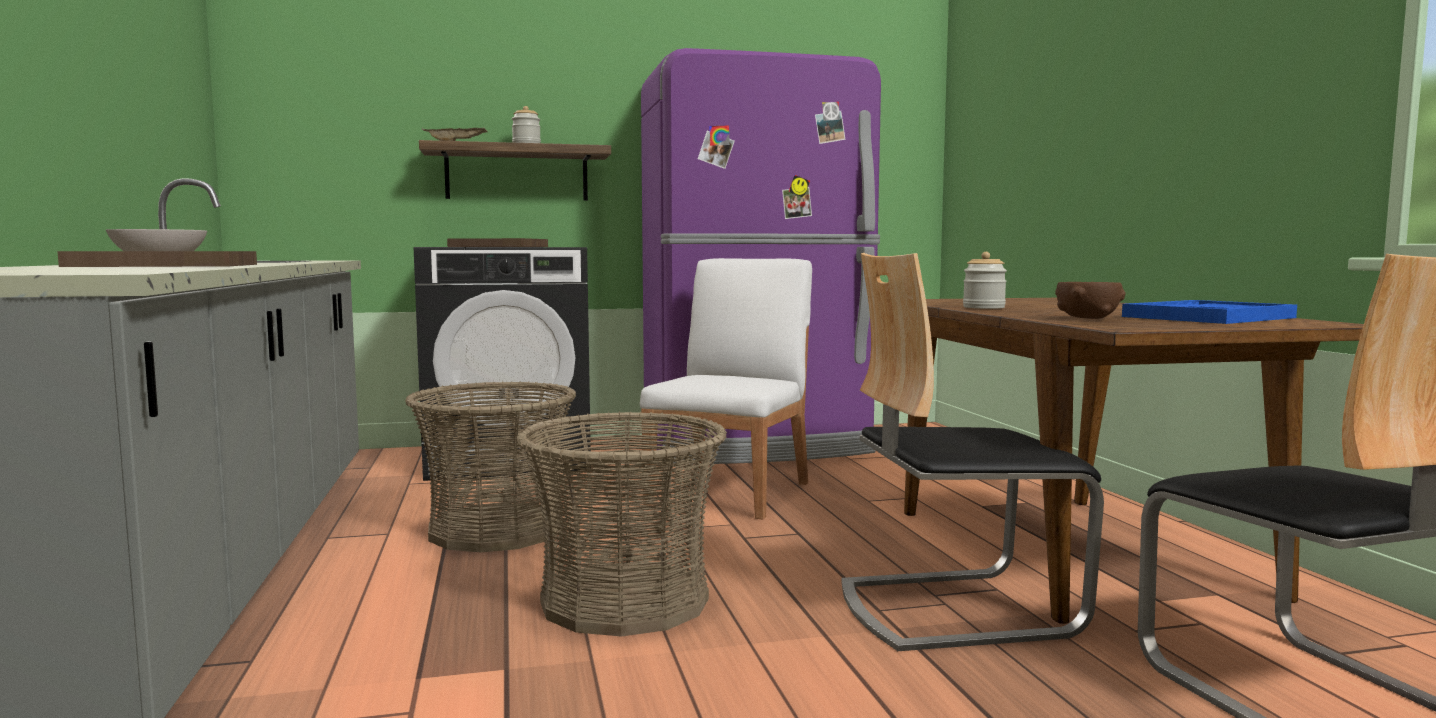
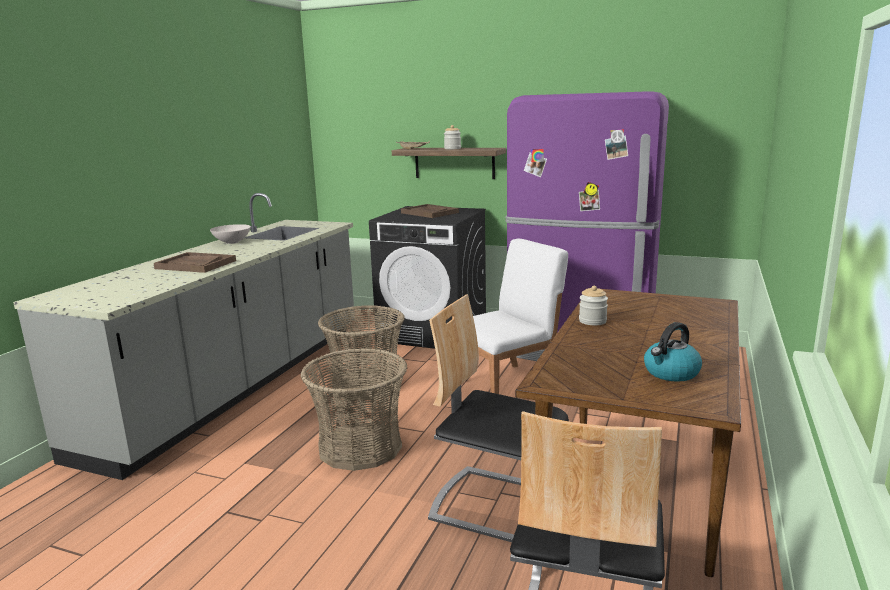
camera: 35 degrees right, 10 degrees up
(1087, 318) = (581, 359): brown bowl -> none
(1208, 317) = (671, 373): blue tray -> kettle

